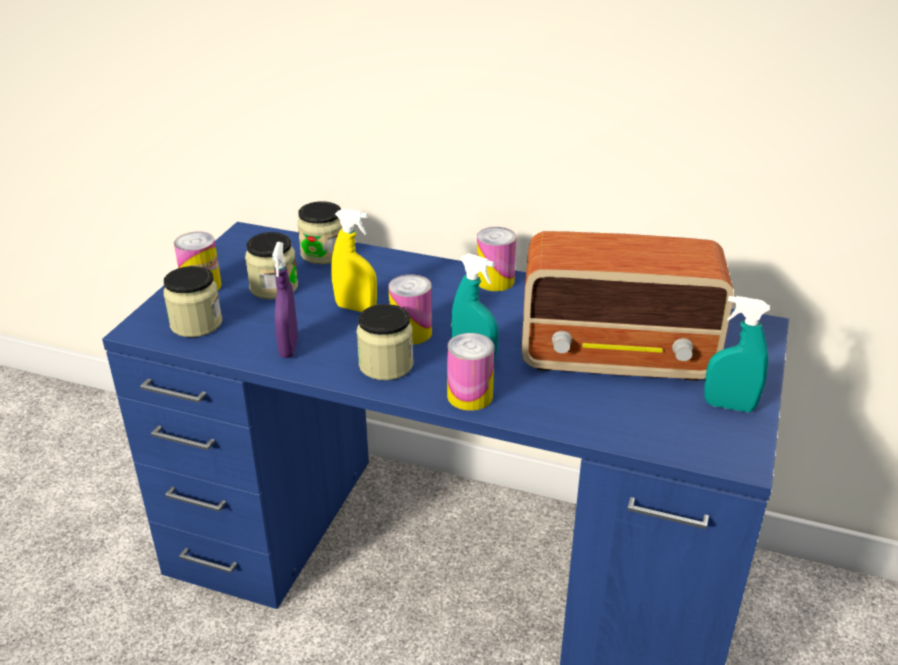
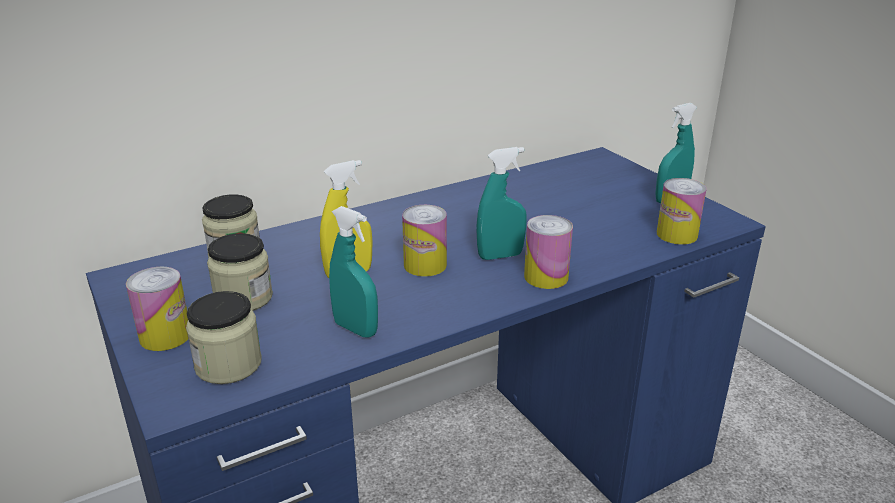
camera: 50 degrees left, 5 degrees down
(289, 347) = (355, 329): purple spray bottle -> turquoise spray bottle
(386, 365) = (454, 294): jar -> none
(495, 281) = (410, 206): can -> can (677, 234)
(618, 358) = (573, 208): radio -> none

